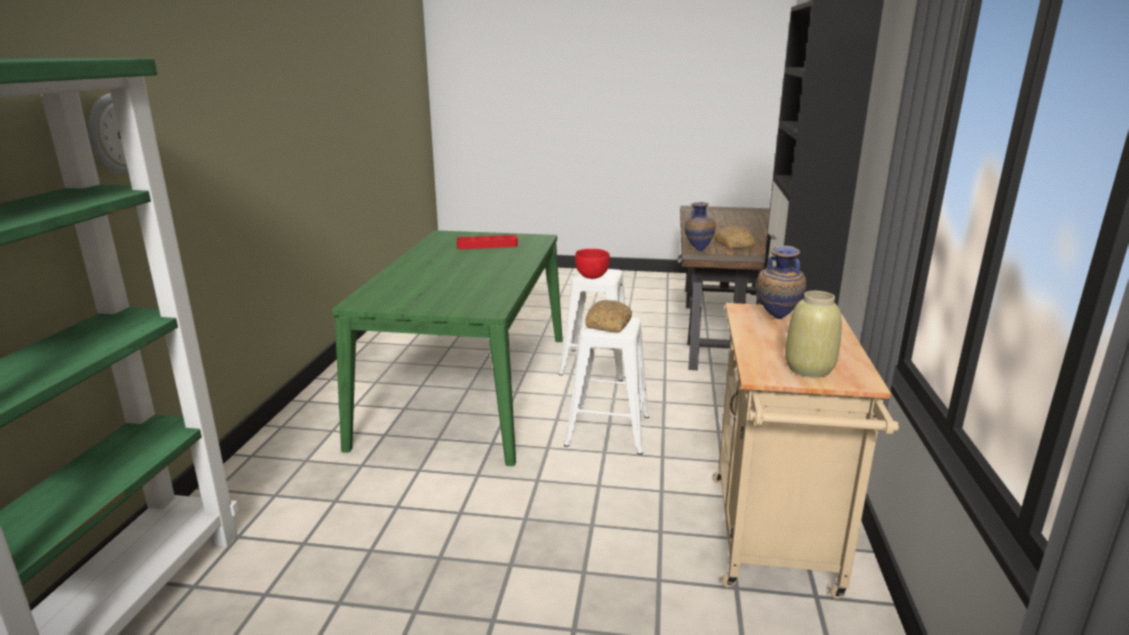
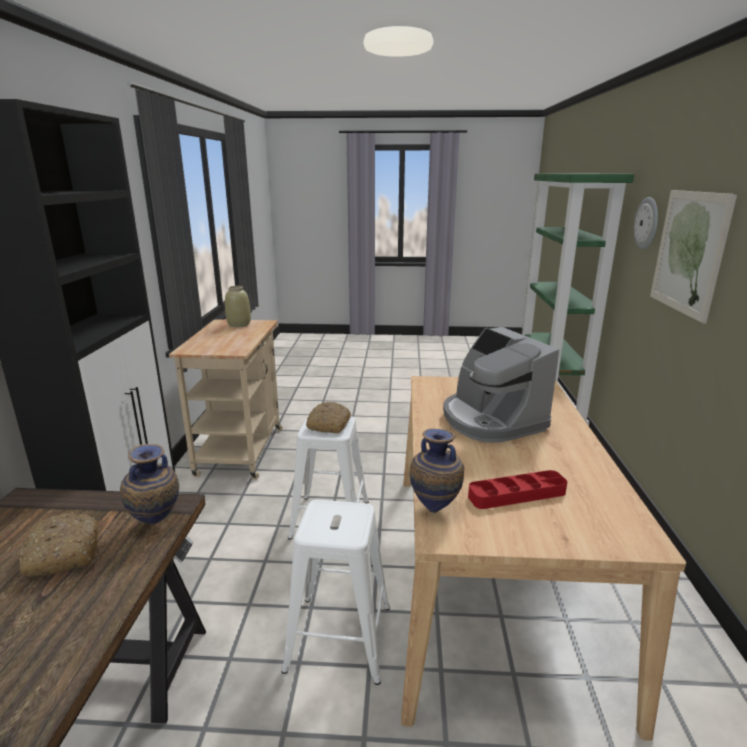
camera: 175 degrees right, 0 degrees up
(207, 142) = (688, 252): none -> picture
(459, 276) = (491, 420): none -> coffee machine
(469, 386) = (491, 573): green dining table -> beige dining table
(591, 276) = (344, 512): red bowl -> none
(776, 319) = (224, 345): vase -> vase (435, 508)

